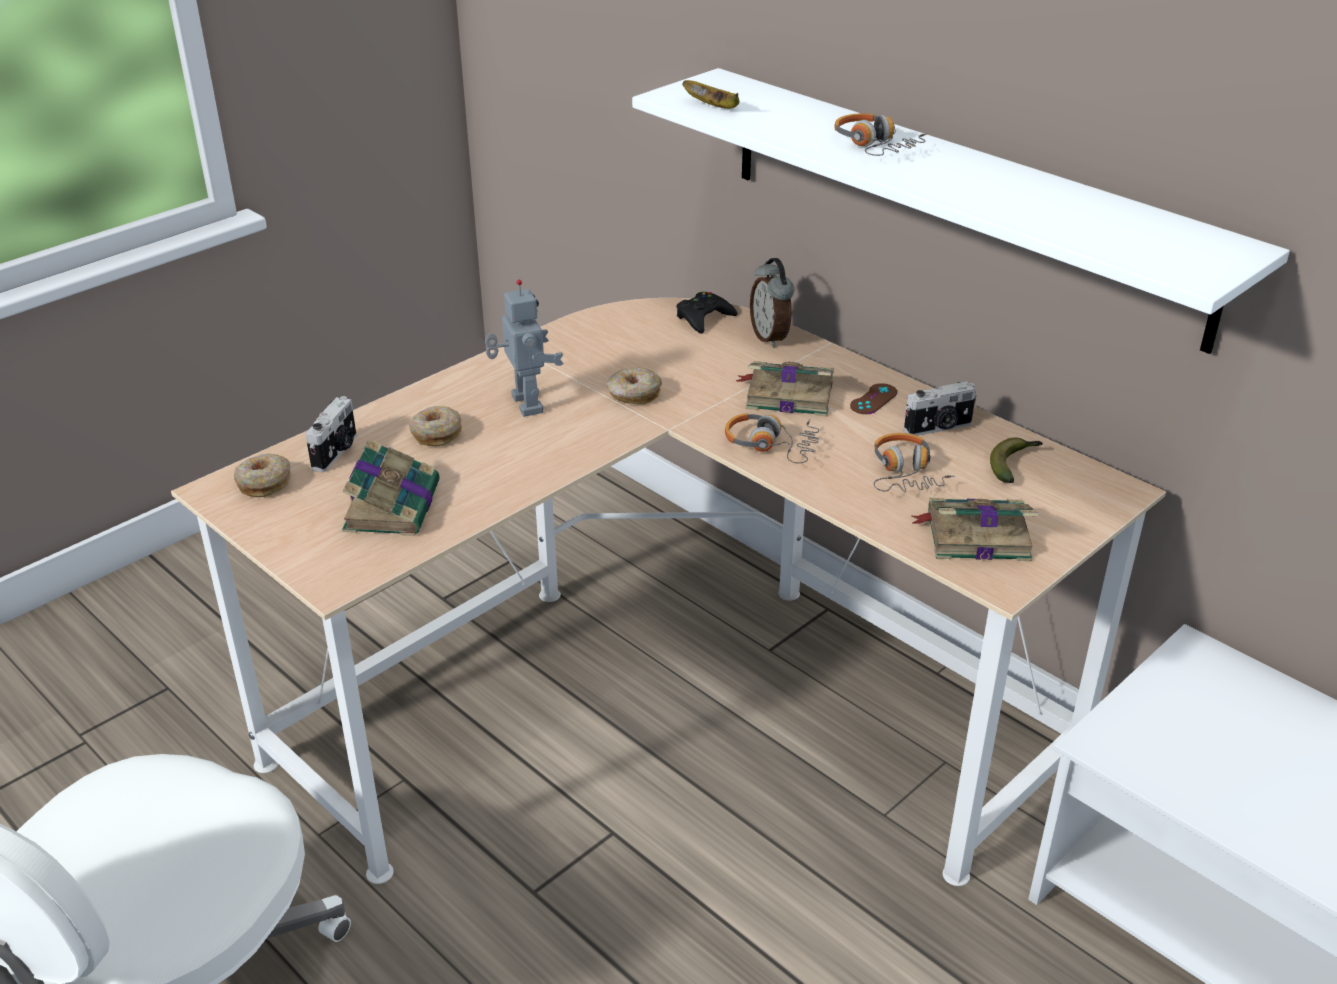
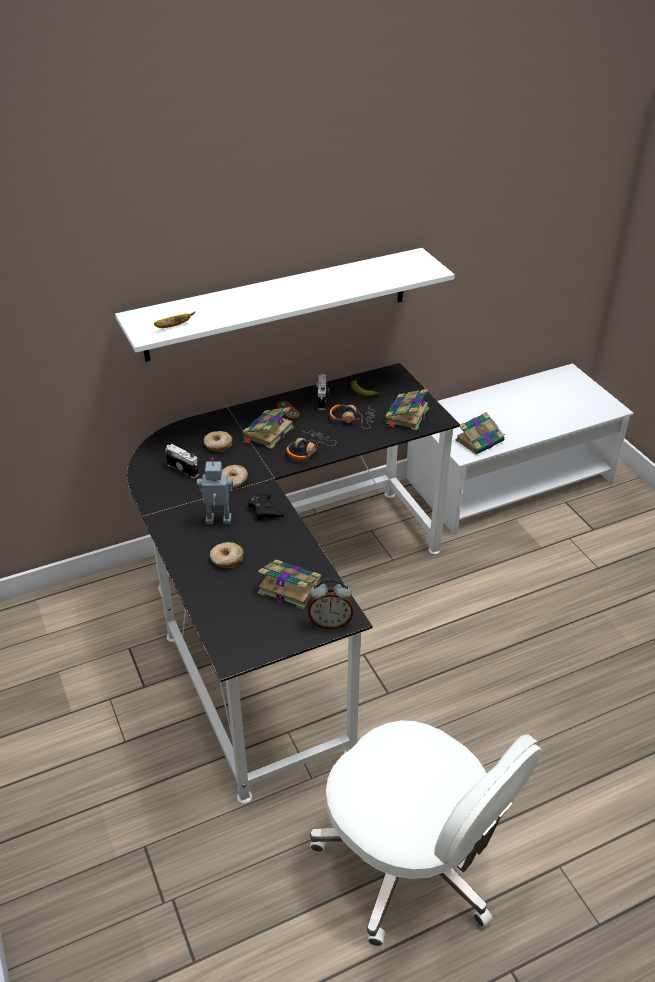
camera: 70 degrees left, 5 degrees up
(264, 483) = (236, 636): donut -> donut (218, 445)
(337, 452) = (221, 602): camera -> camera (184, 469)
(668, 698) = (283, 609): beige desk -> black desk
(704, 318) = (172, 439): black game controller -> black game controller (265, 510)
(771, 337) = (209, 423): alarm clock -> alarm clock (330, 622)
(874, 146) = (261, 298): headphones -> none
(1177, 762) = (480, 440): none -> book

